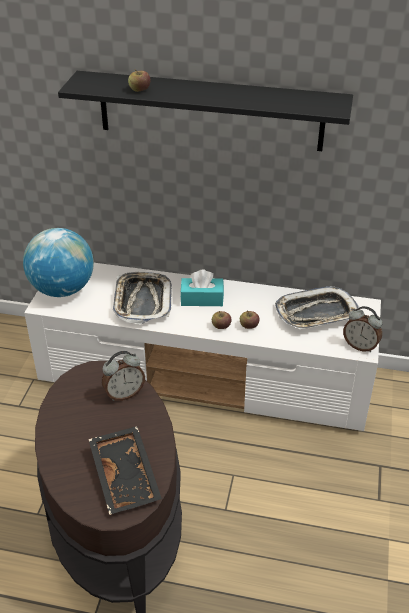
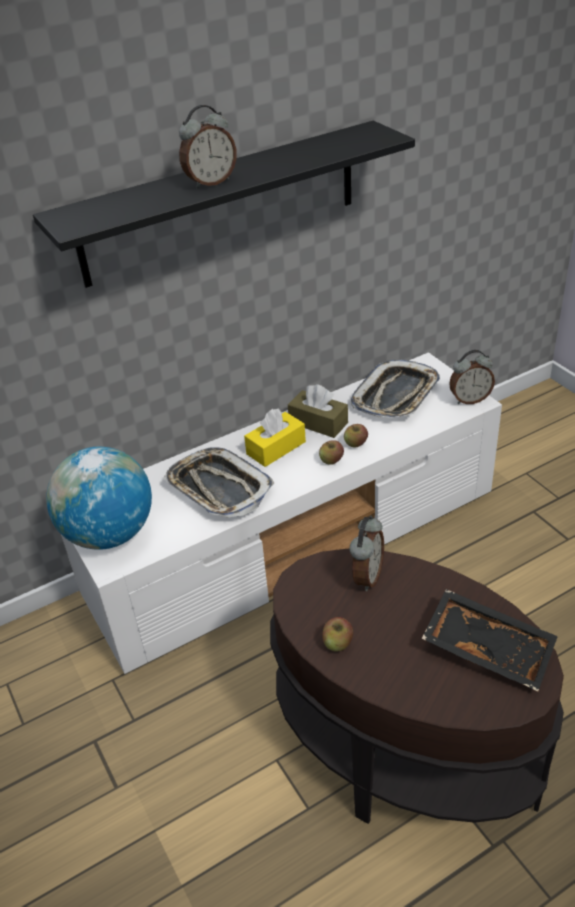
camera: 40 degrees left, 0 degrees up
(139, 90) = (157, 200): apple -> apple (338, 643)
(183, 92) = (210, 182): none -> alarm clock
(202, 299) = (276, 448): turquoise tissue box -> yellow tissue box
(246, 300) = (318, 423): none -> brown tissue box

